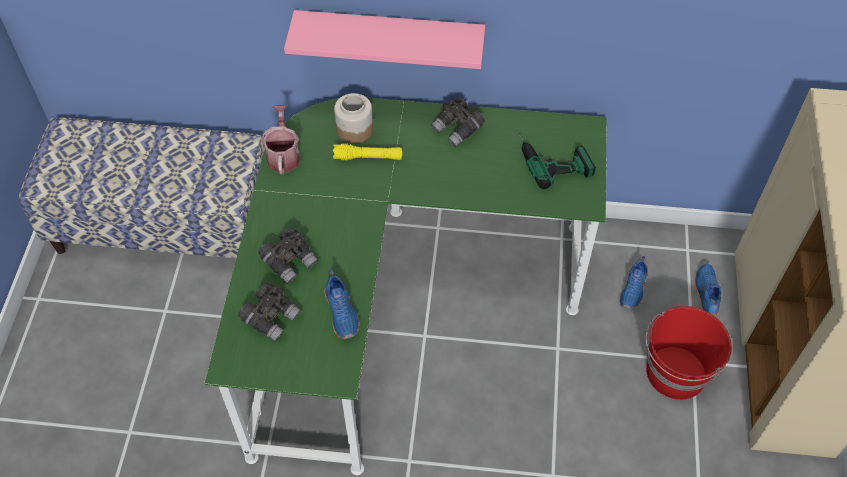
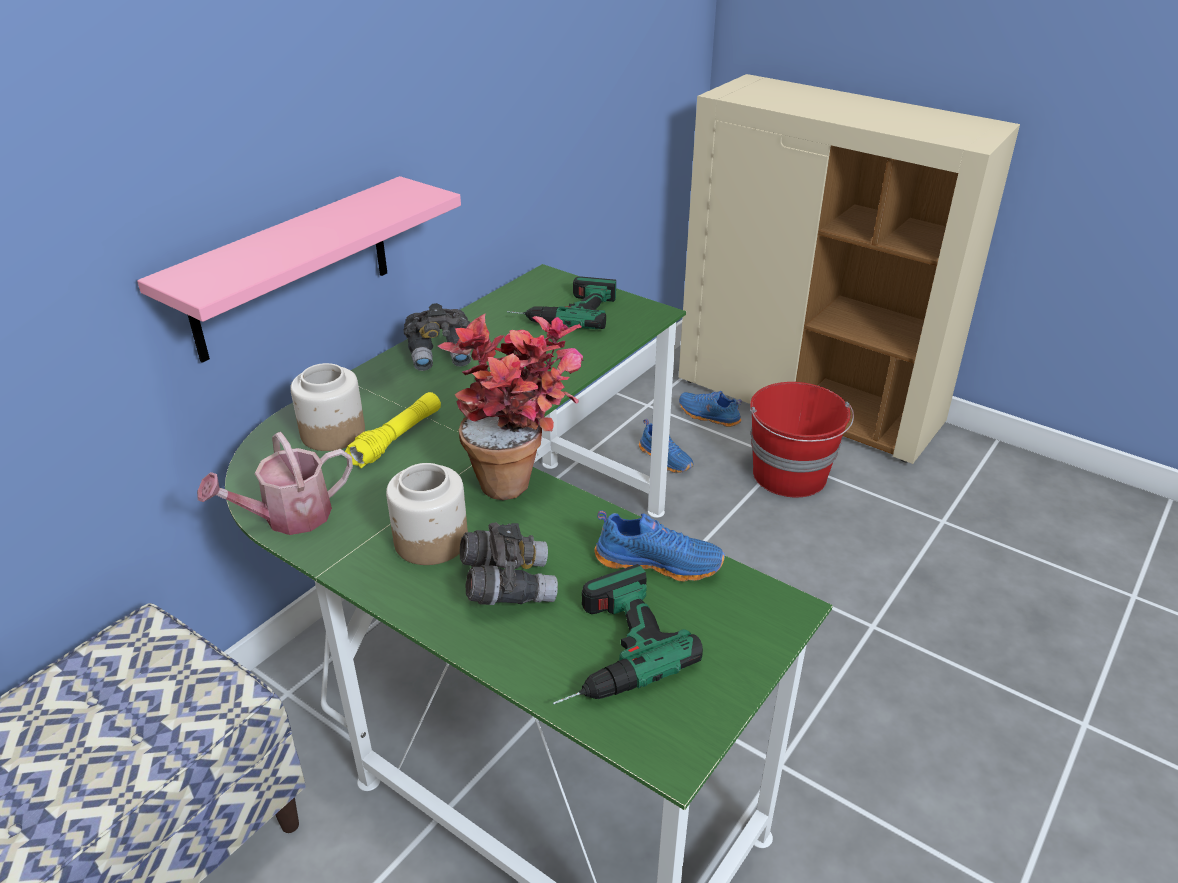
camera: 60 degrees left, 20 degrees down
(271, 317) = (604, 650): grey binoculars -> power drill
(283, 155) = (288, 517): watering can -> watering can turned 60 degrees counterclockwise
(301, 216) = (431, 541): none -> jar
(368, 227) = (522, 481): none -> potted plant

